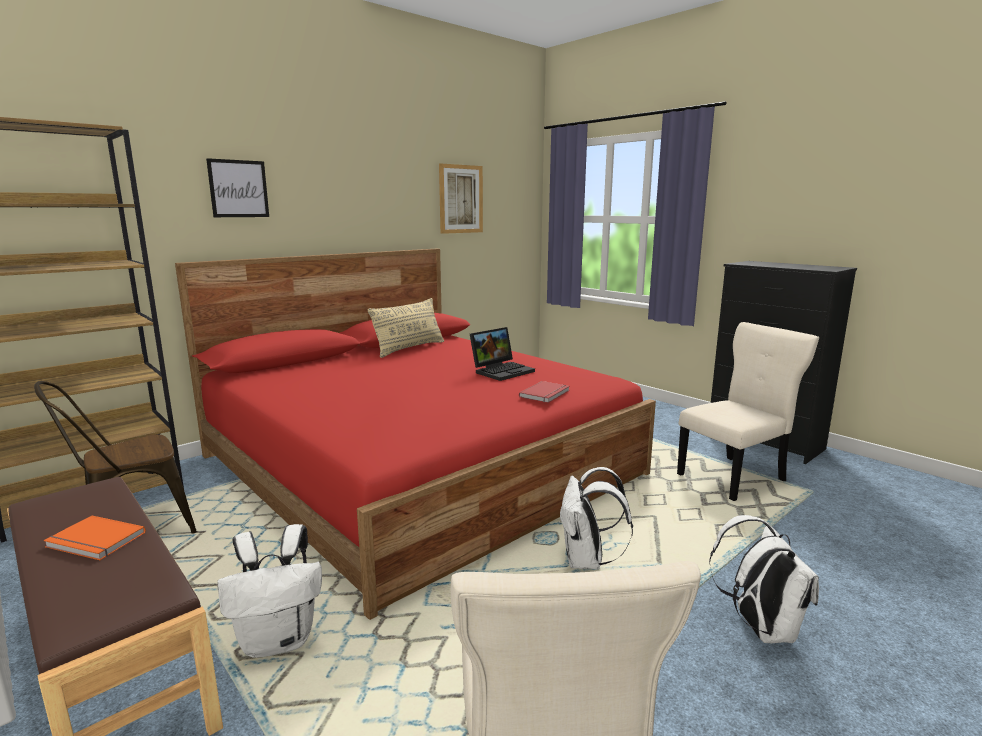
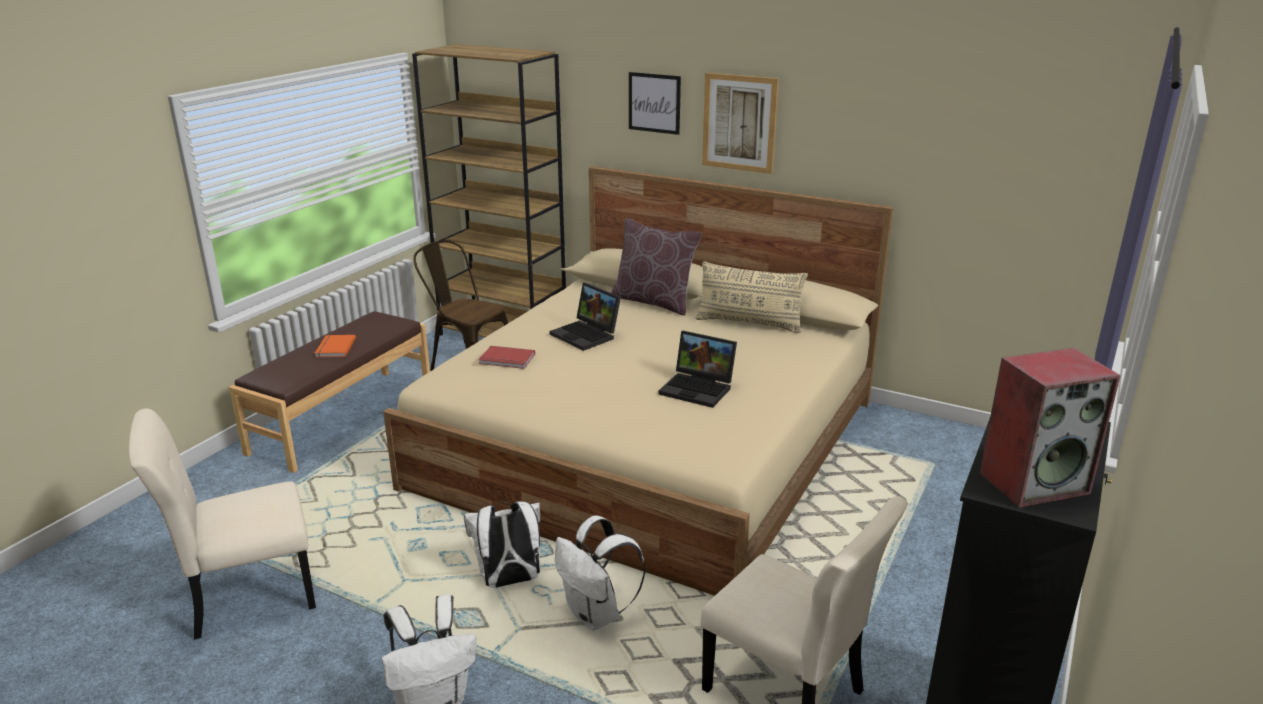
camera: 70 degrees right, 10 degrees up
(279, 640) = (367, 463): white backpack -> white backpack (596, 614)
(326, 362) = (654, 302): none -> brown pillow
(364, 385) = (587, 335): none -> laptop
(418, 464) = (651, 443): red bed -> beige bed
(461, 199) = (958, 141): picture -> picture (739, 123)
(546, 394) = (622, 425): red book -> red book (507, 360)
(816, 267) = (1034, 482): none -> speaker

